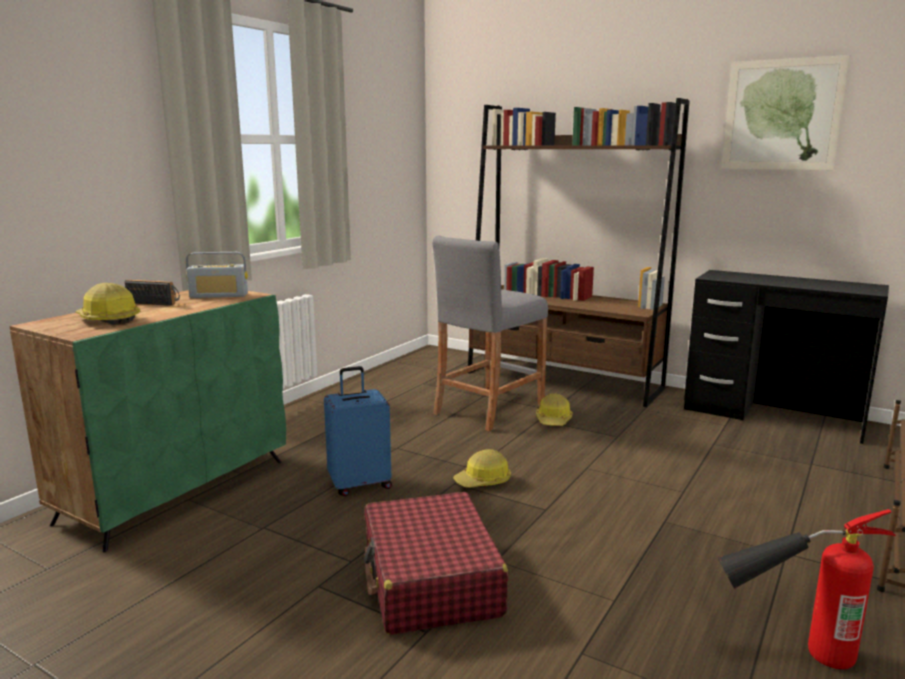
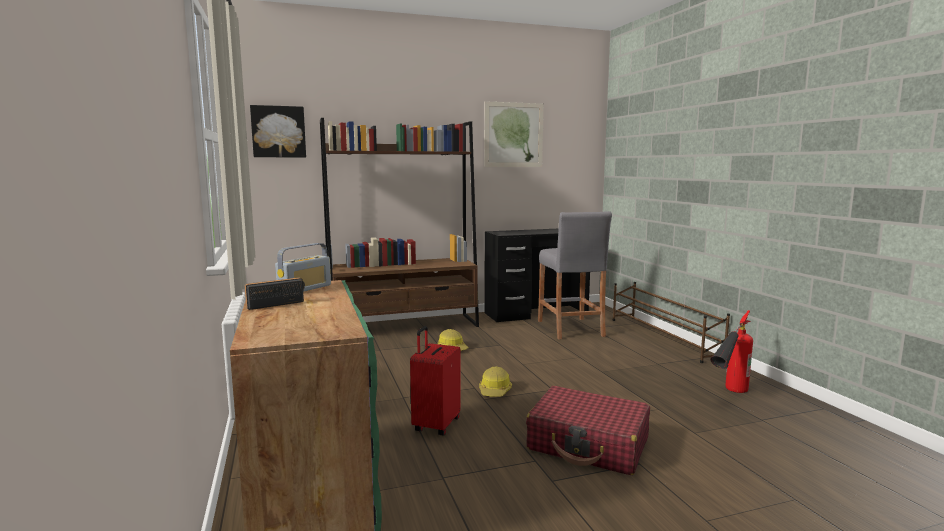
camera: 50 degrees left, 5 degrees down
(107, 319) = (308, 321): hard hat -> none
(360, 484) = (435, 425): blue suitcase -> red suitcase
(462, 123) = (278, 132): none -> picture
(488, 409) = (401, 355): grey stool -> grey stool (570, 328)

